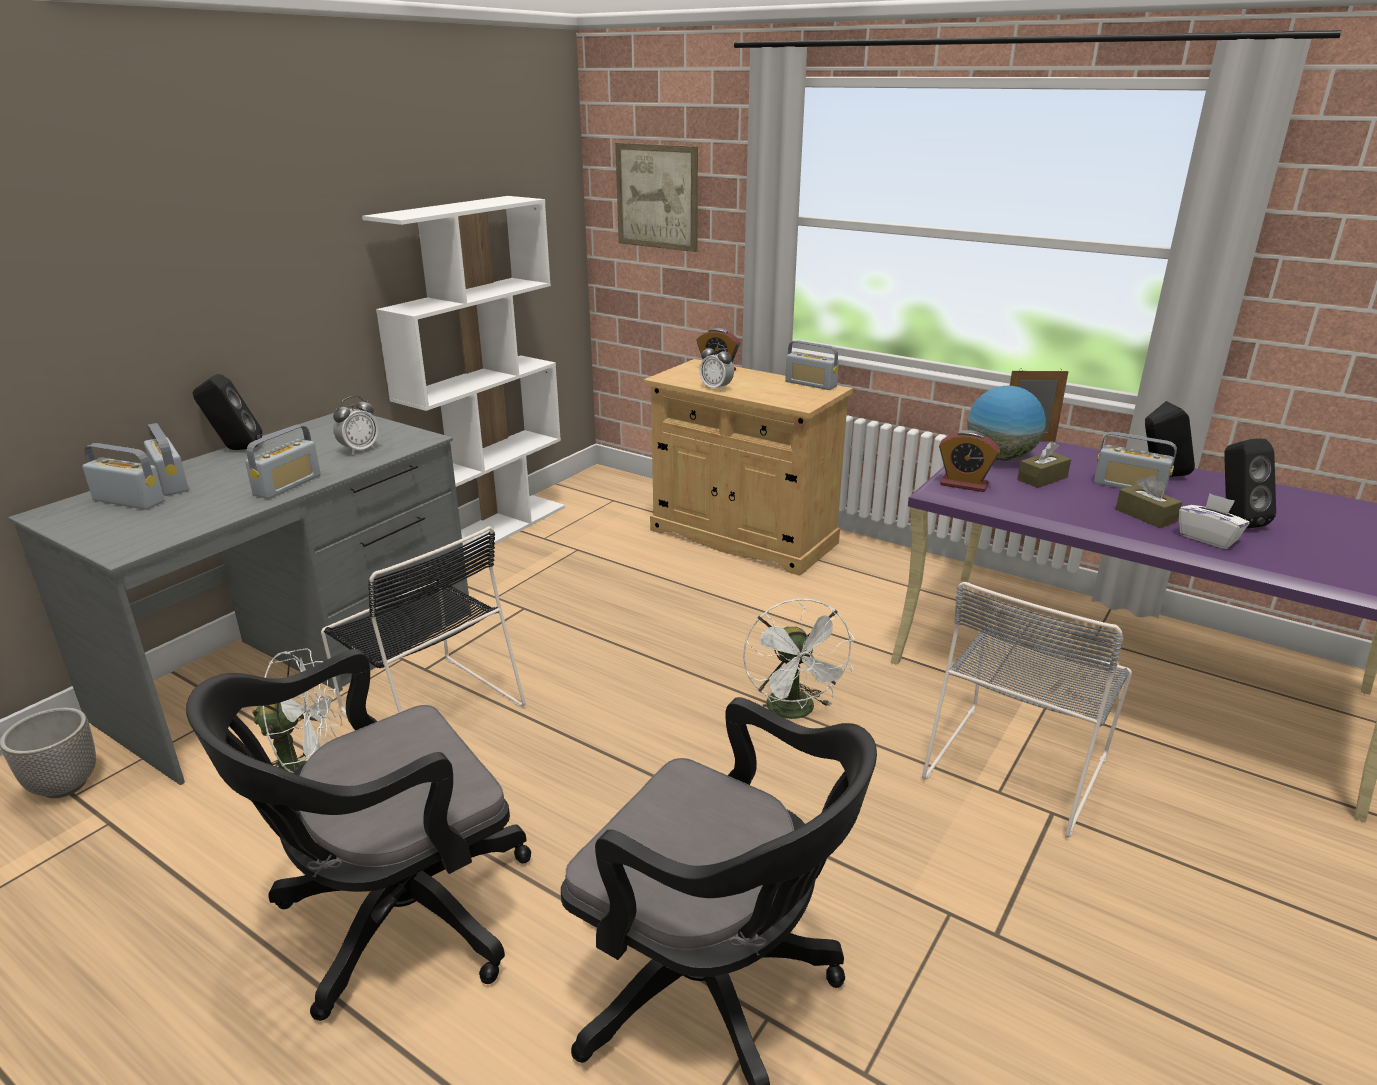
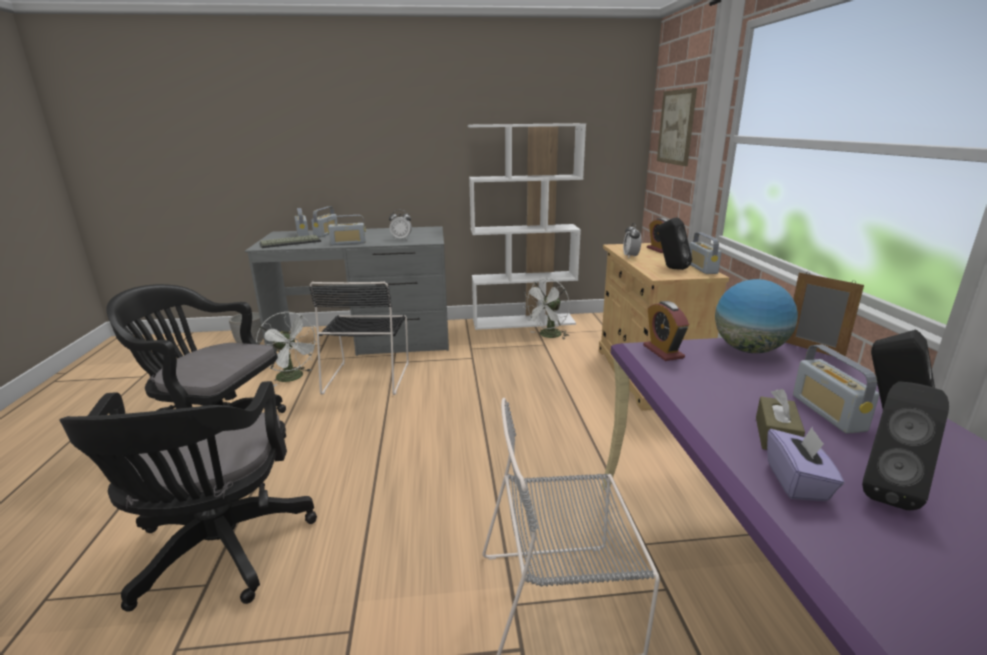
camera: 50 degrees right, 5 degrees down
(161, 522) = (291, 242): none -> keyboard
(235, 449) = (370, 229): black speaker -> black speaker (671, 268)
(795, 712) = (492, 473): white fan -> white fan (548, 336)
(1042, 478) = (746, 374): brown tissue box -> none
(1208, 538) = (797, 482): white tissue box -> purple tissue box

